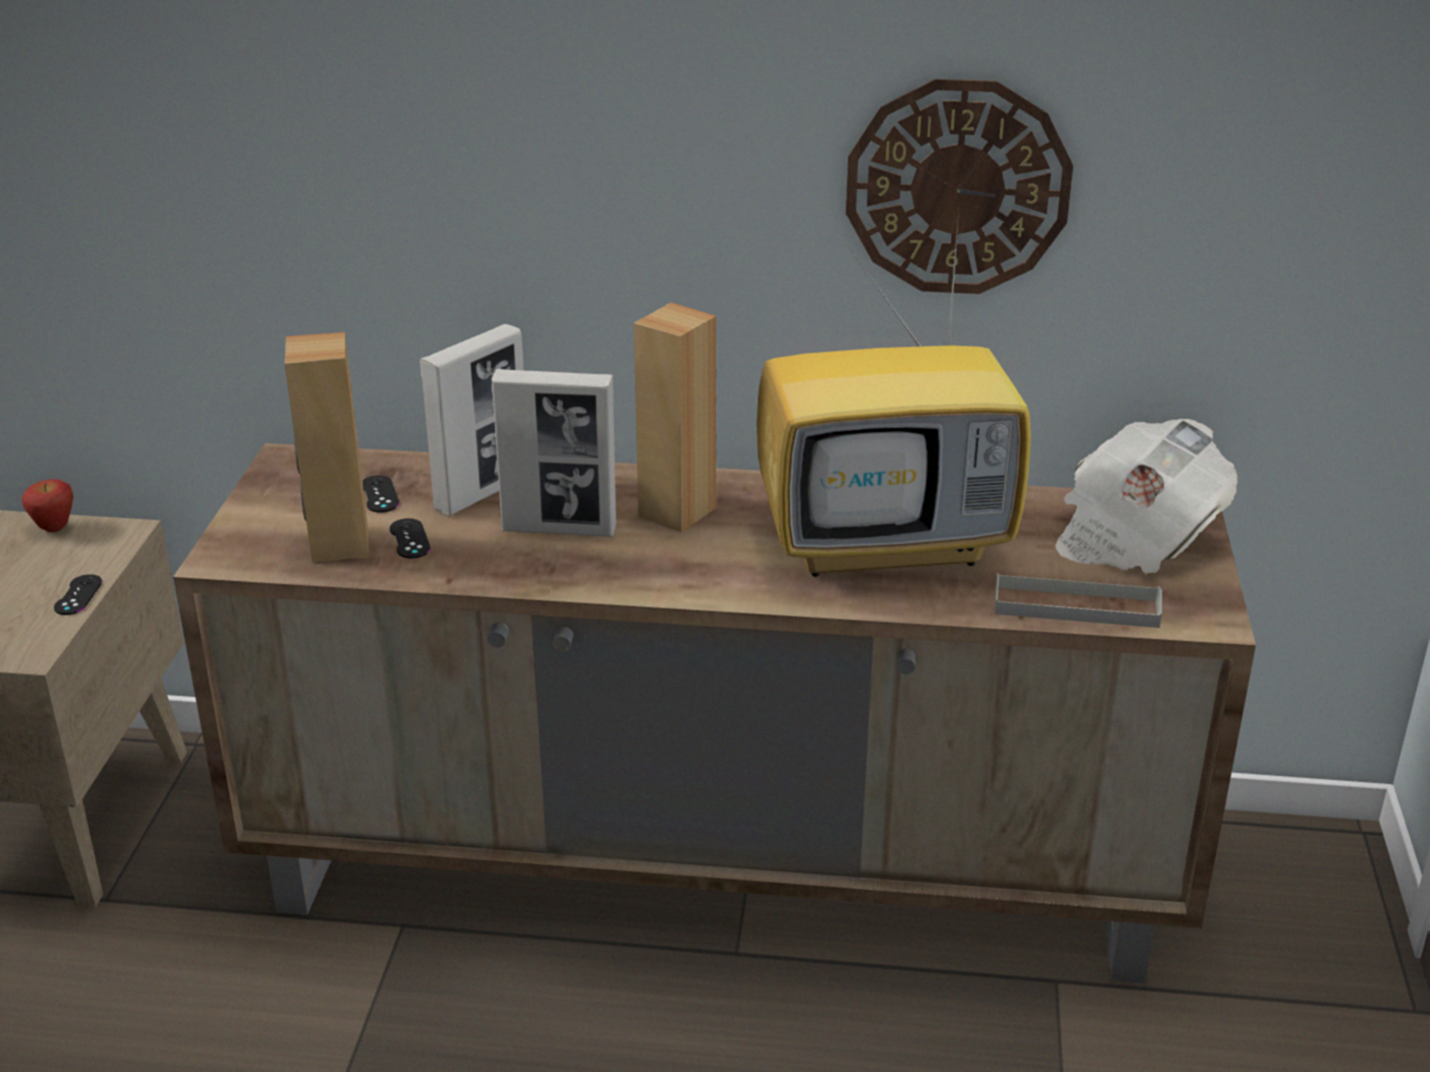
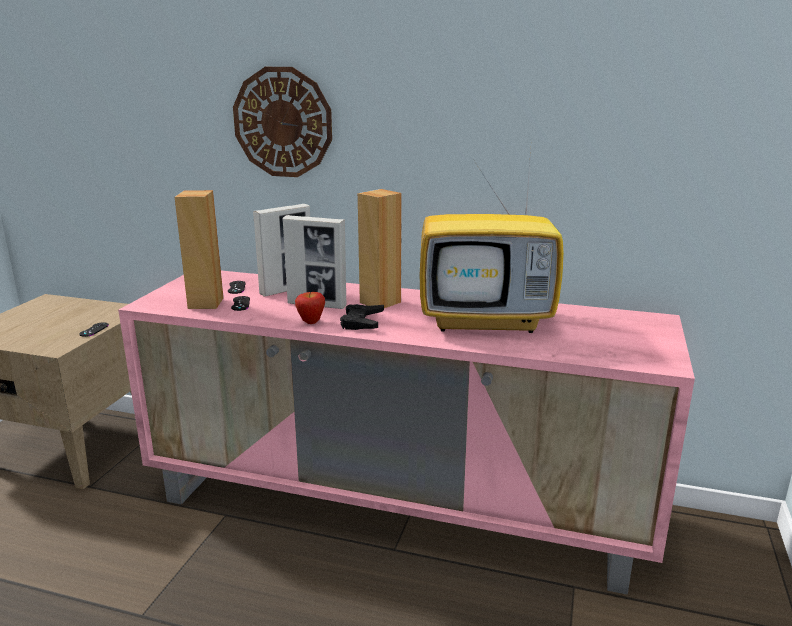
camera: 10 degrees right, 10 degrees down
(54, 528) = (101, 305): apple -> apple (311, 322)
(662, 566) = (362, 322): none -> black game controller
(718, 860) = (397, 502): brown tv stand -> pink tv stand
(957, 187) = (535, 134): wall clock -> wall clock (283, 122)
(1076, 607) = (587, 354): grey tray -> none
(1133, 536) = (627, 327): newspaper -> none

